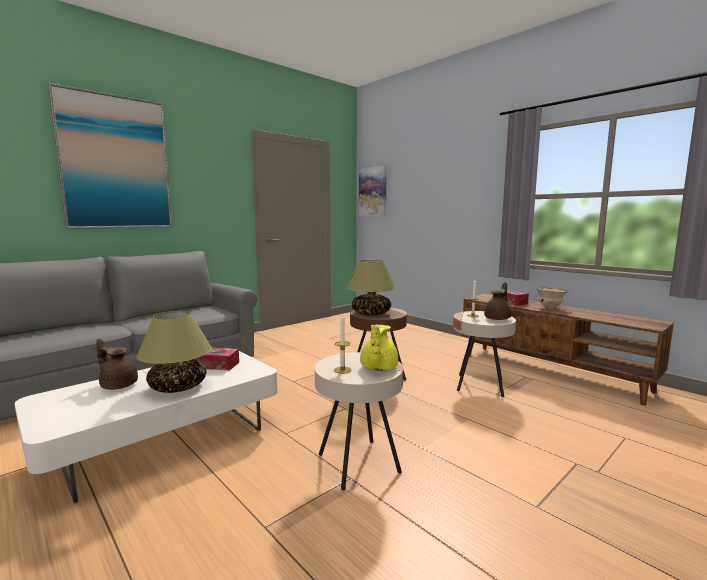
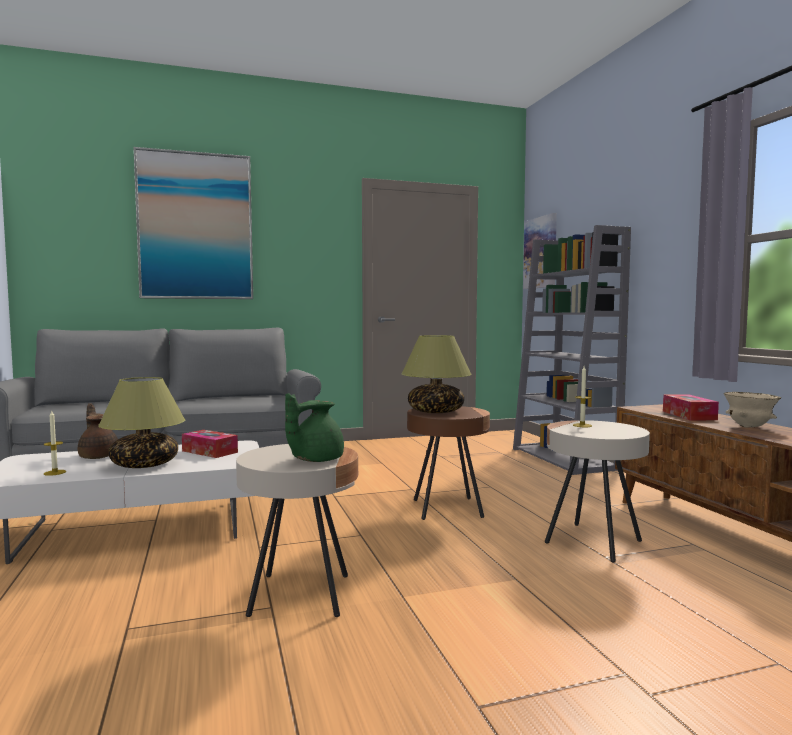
camera: 25 degrees right, 5 degrees down
(342, 370) = (271, 456): candle -> candle (55, 472)
(378, 368) = (314, 460): yellow teapot -> green teapot
(406, 330) = (565, 459): none -> grey bookcase
(498, 318) = (617, 431): brown teapot -> none

